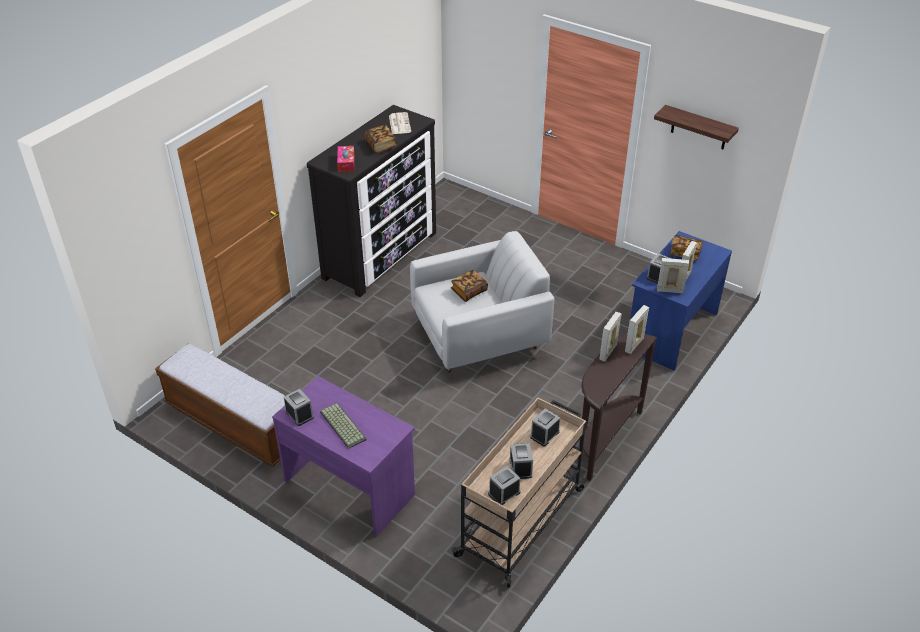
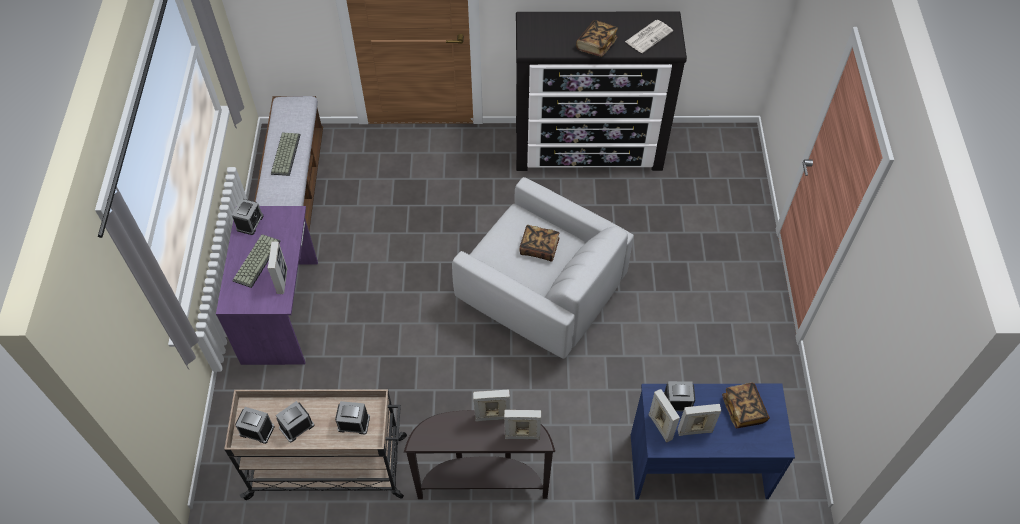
camera: 55 degrees right, 15 degrees up
(229, 384) = (285, 153): none -> keyboard
(346, 163) = (542, 38): tissue box -> none
(378, 419) = (282, 281): none -> picture frame
(699, 128) = (877, 301): shelf -> none

